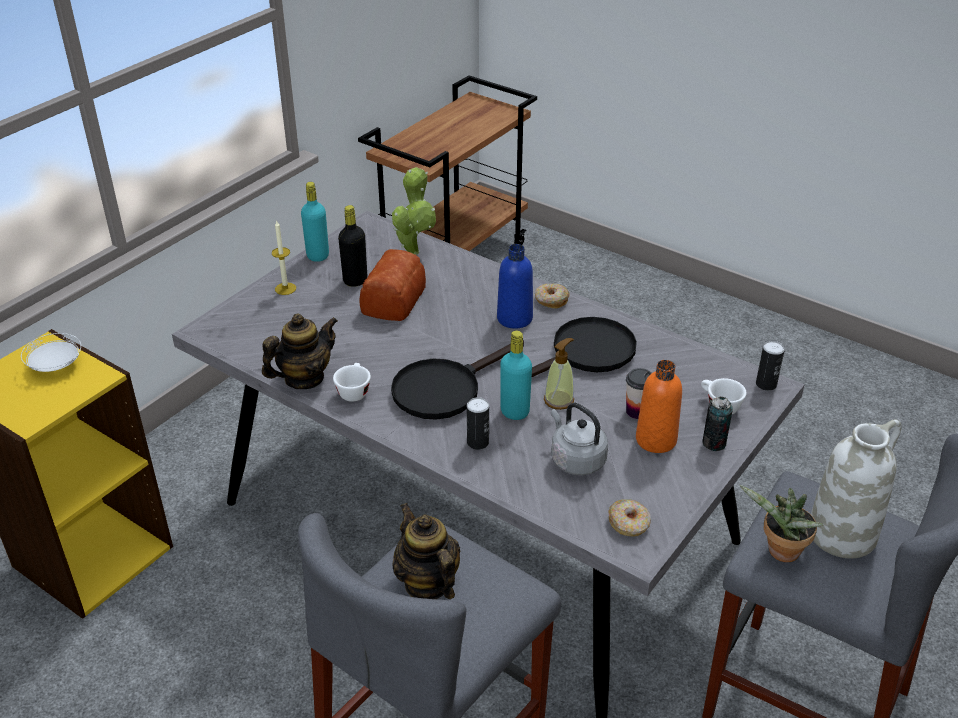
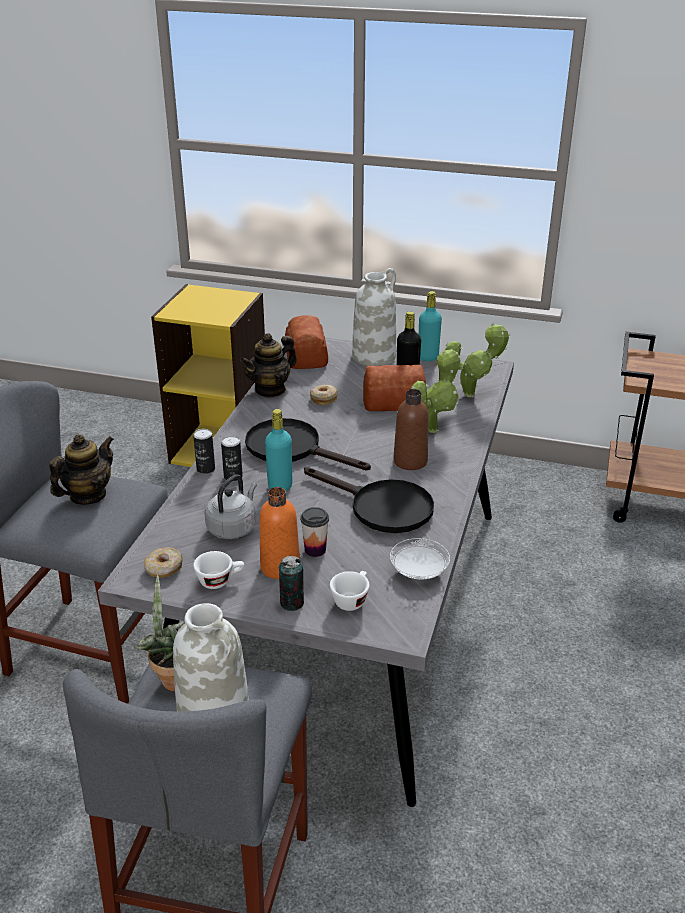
camera: 70 degrees right, 5 degrees down
(56, 365) = (227, 304): white plate -> white plate (419, 572)
(241, 334) = (307, 355): none -> bread
(285, 288) = (374, 356): candle -> white vase
(304, 378) = (270, 389): teapot -> teapot turned 105 degrees clockwise
(353, 391) = (267, 411): white cup -> white cup (220, 580)
(462, 289) = (434, 428): none -> potted plant
(514, 318) = (410, 461): blue bottle -> brown bottle
(551, 300) = (452, 475): donut -> donut (323, 399)
(559, 400) = (308, 505): soap dispenser -> none
(766, 384) = (406, 628): can -> can (206, 469)

